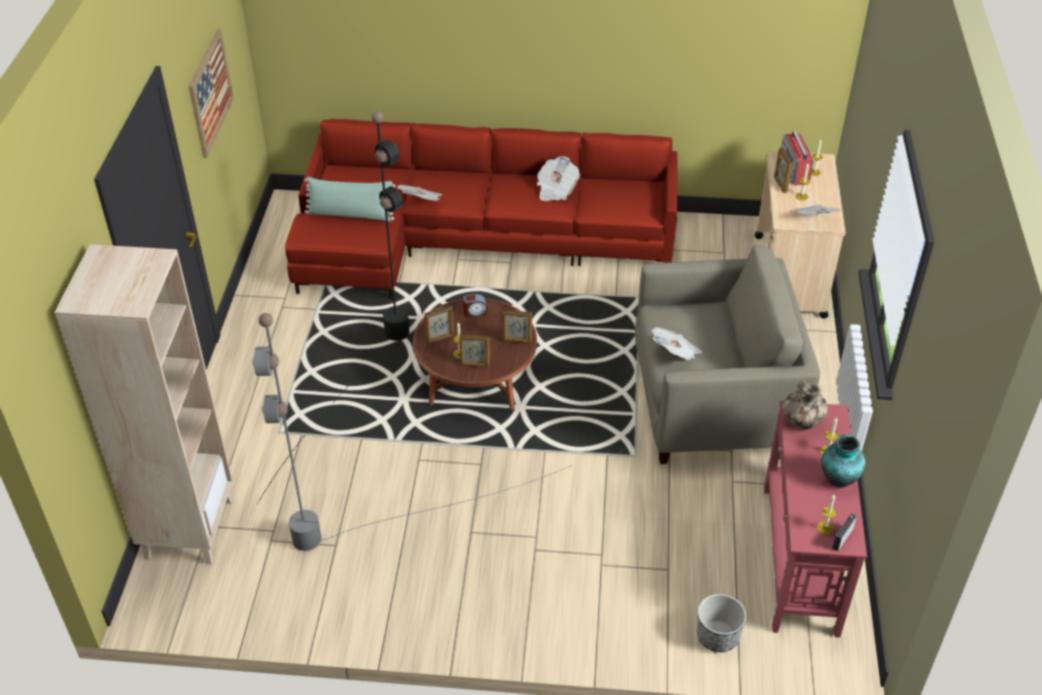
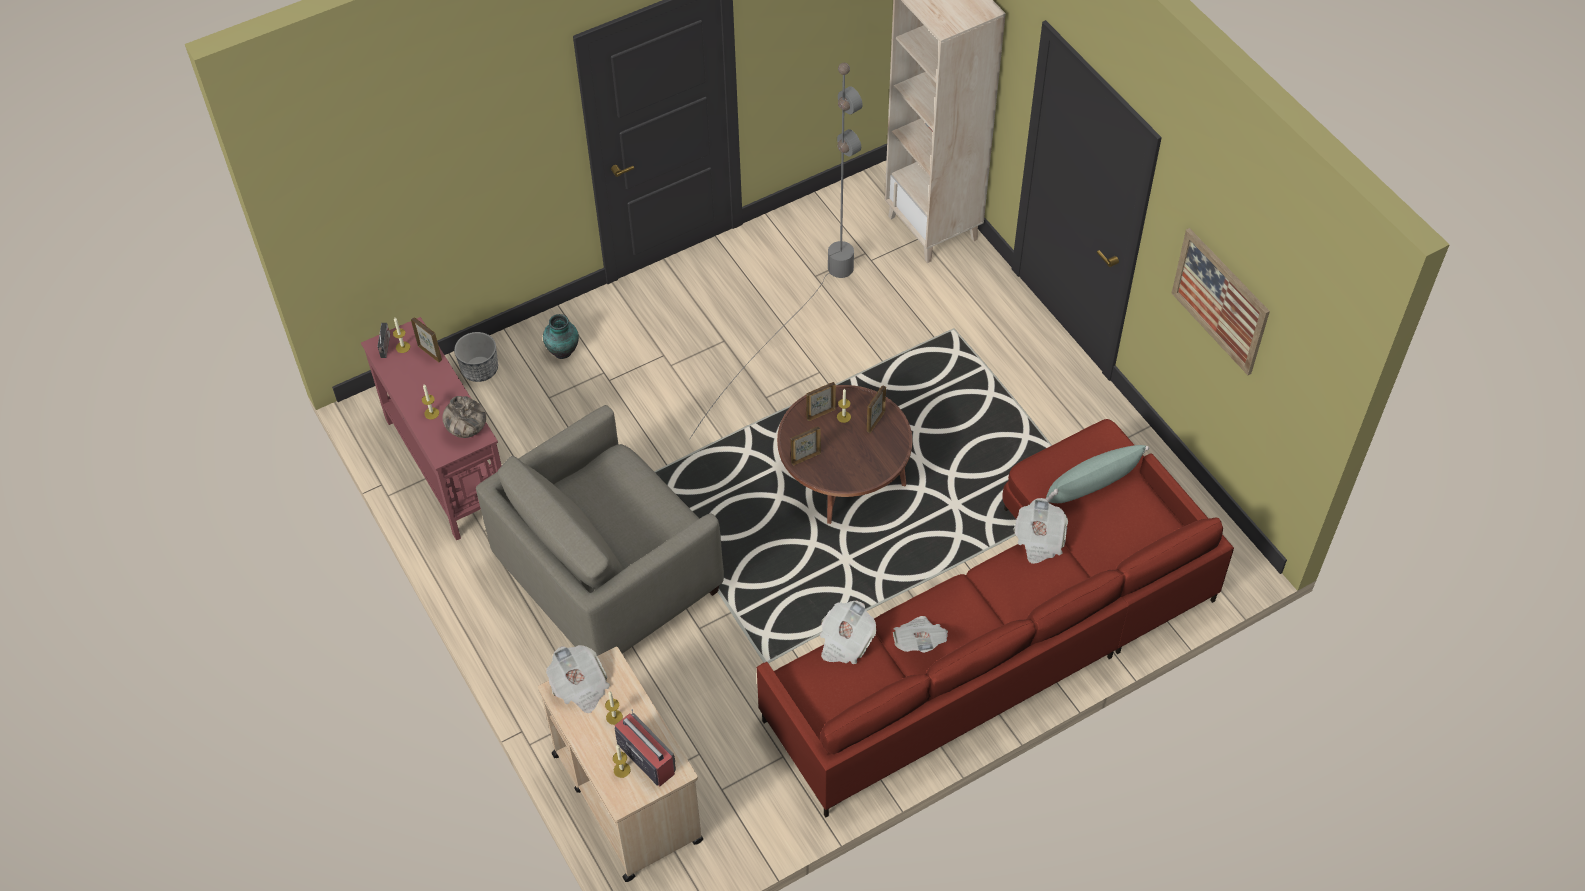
camera: 145 degrees right, 10 degrees up
(359, 376) = (946, 414): black floor lamp -> none
(475, 312) = (872, 467): alarm clock -> none
(676, 354) = (633, 482): newspaper -> newspaper (845, 641)
(780, 185) = (648, 722): picture frame -> picture frame (430, 353)
(837, 479) = (411, 392): vase -> vase (563, 350)

